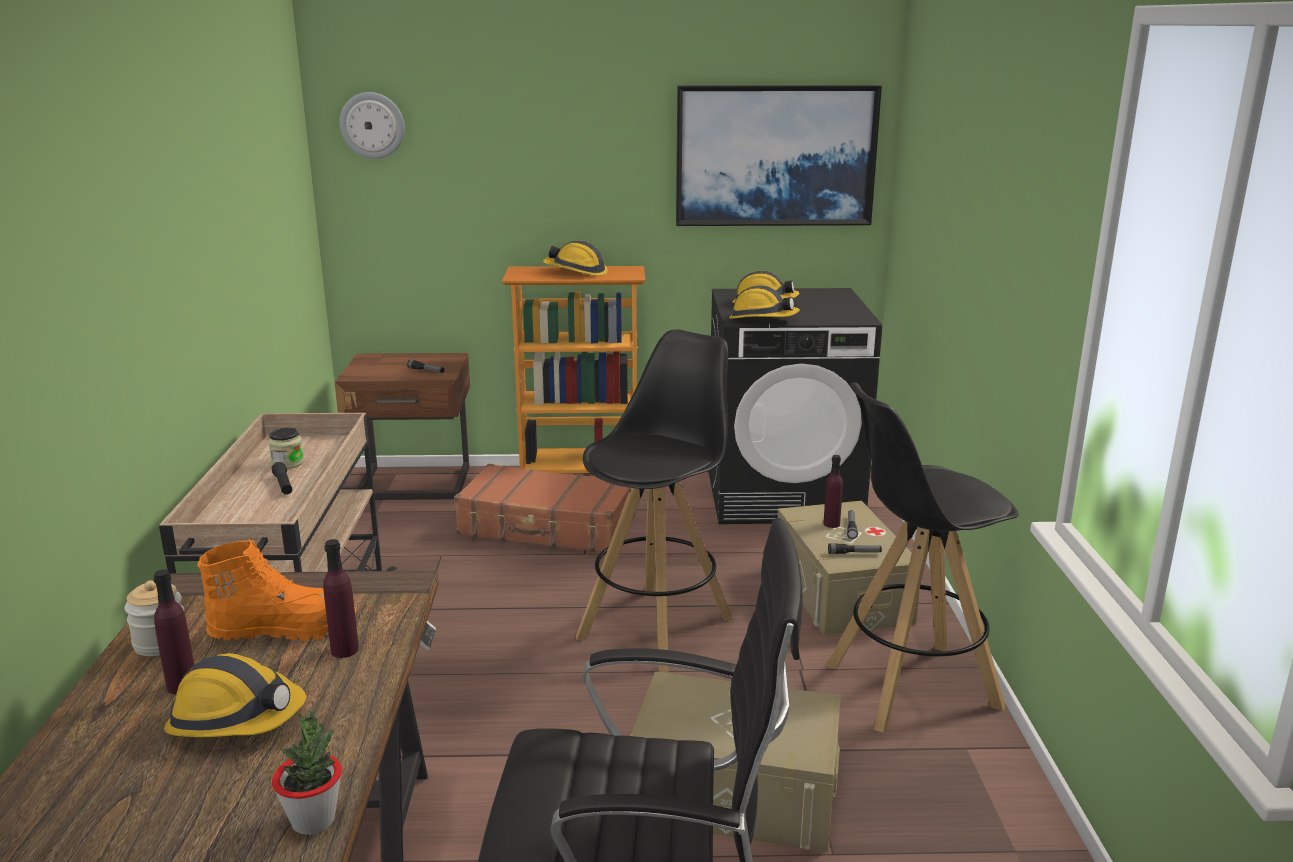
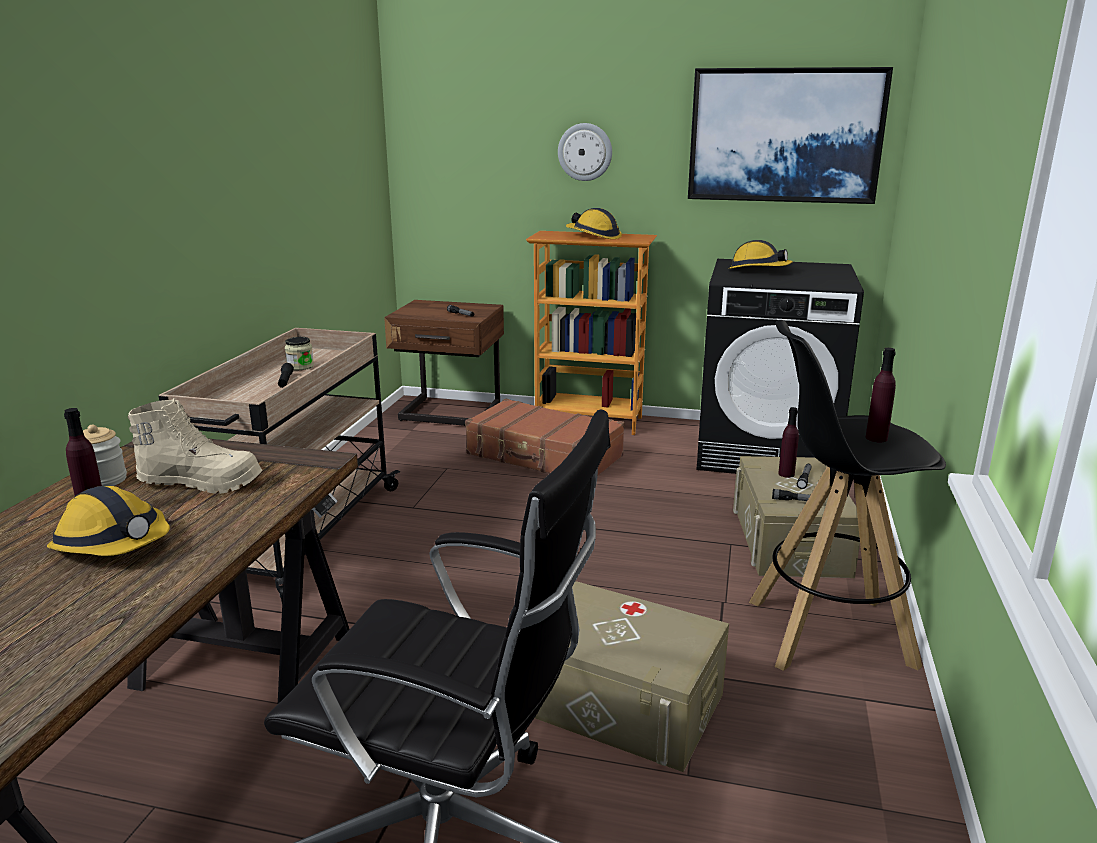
camera: 15 degrees right, 0 degrees up
(284, 629) = (202, 482): orange boot -> beige boot
(314, 820) = (109, 634): potted plant -> none
(344, 650) = (237, 504): purple bottle -> purple bottle (876, 438)
(372, 125) = (435, 104): wall clock -> wall clock (585, 152)
(657, 626) = (604, 547): black stool -> none
(762, 319) = (748, 281): hard hat -> none

